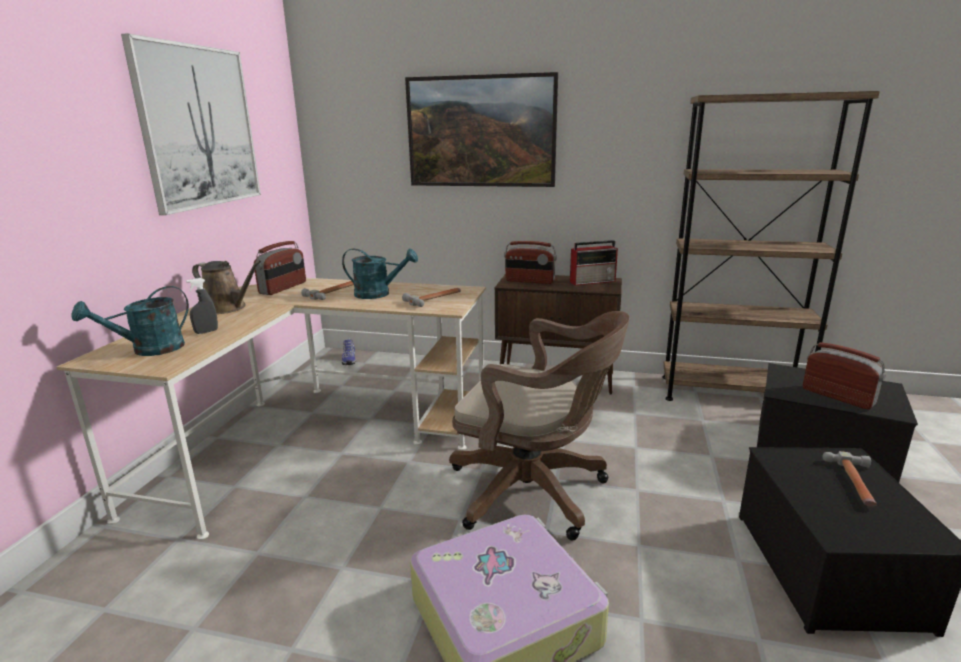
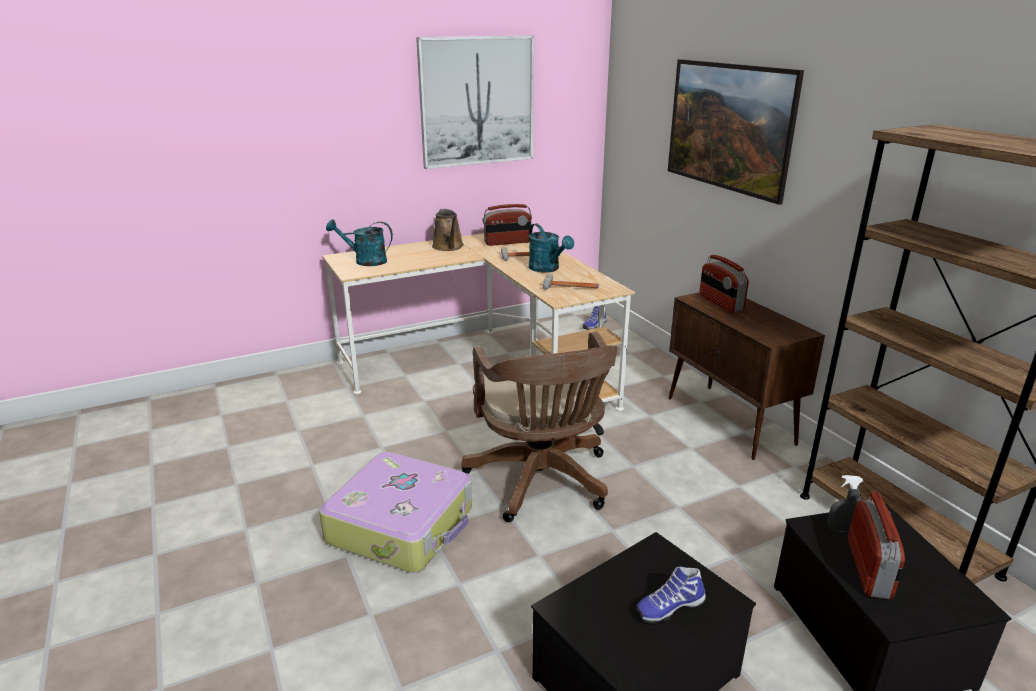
camera: 50 degrees right, 5 degrees up
(206, 332) = (407, 259): grey spray bottle -> grey spray bottle (840, 529)
(593, 281) = (781, 326): radio -> none
(855, 483) = (669, 607): hammer -> shoe

